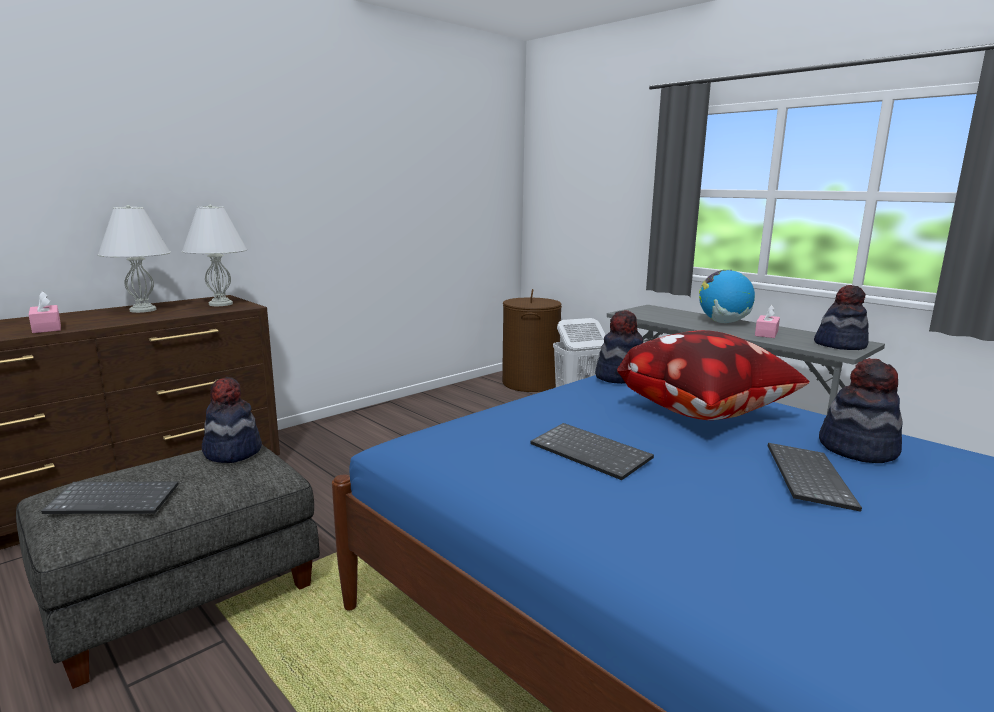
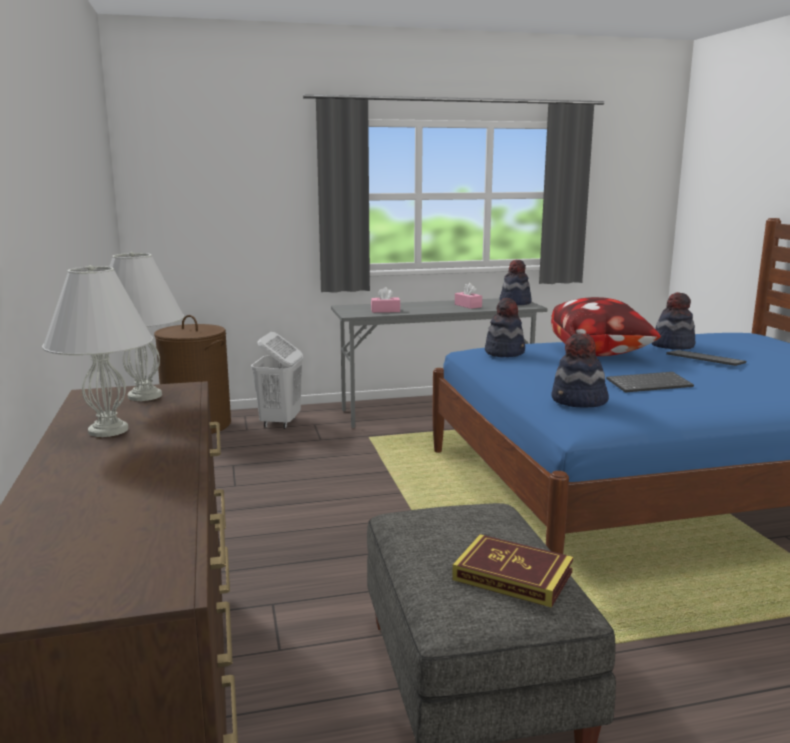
camera: 60 degrees left, 0 degrees up
(46, 327) = (153, 479): pink tissue box -> pink tissue box (385, 311)
(116, 500) = (512, 576): keyboard -> book
(232, 452) = (430, 517): hat -> hat (578, 401)
(723, 322) = (424, 305): globe -> none

